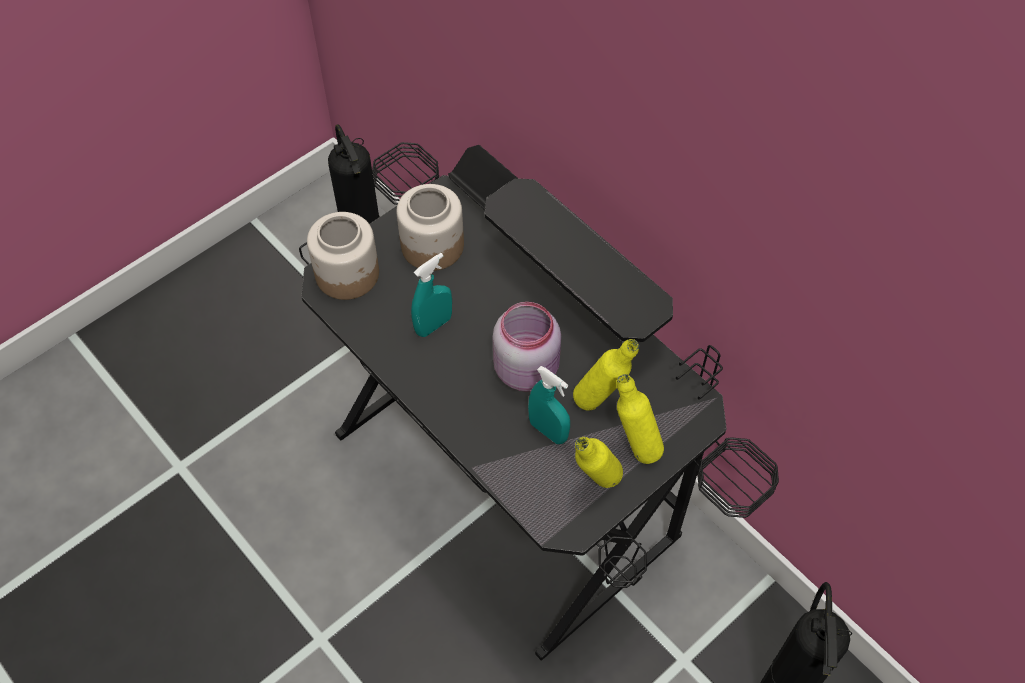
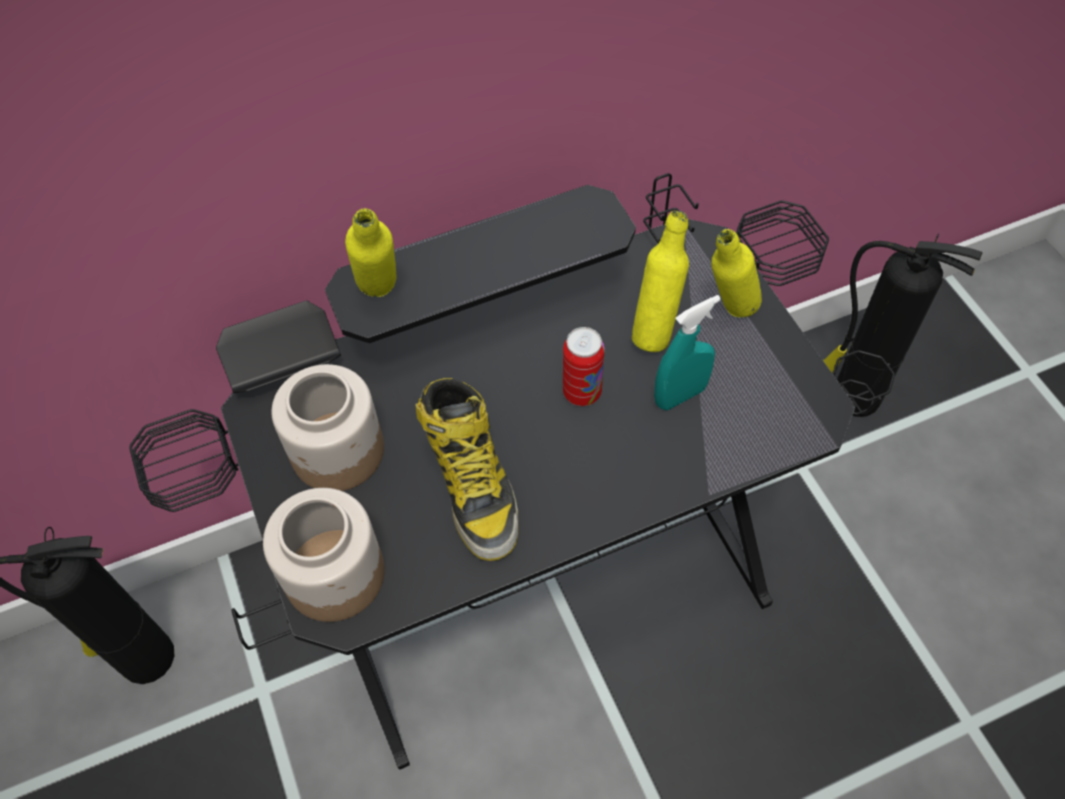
camera: 70 degrees left, 0 degrees up
(433, 325) = (472, 483): turquoise spray bottle -> boot
(527, 369) = (582, 393): pink jar -> can
(595, 484) = (768, 368): yellow bottle -> yellow bottle (382, 300)

